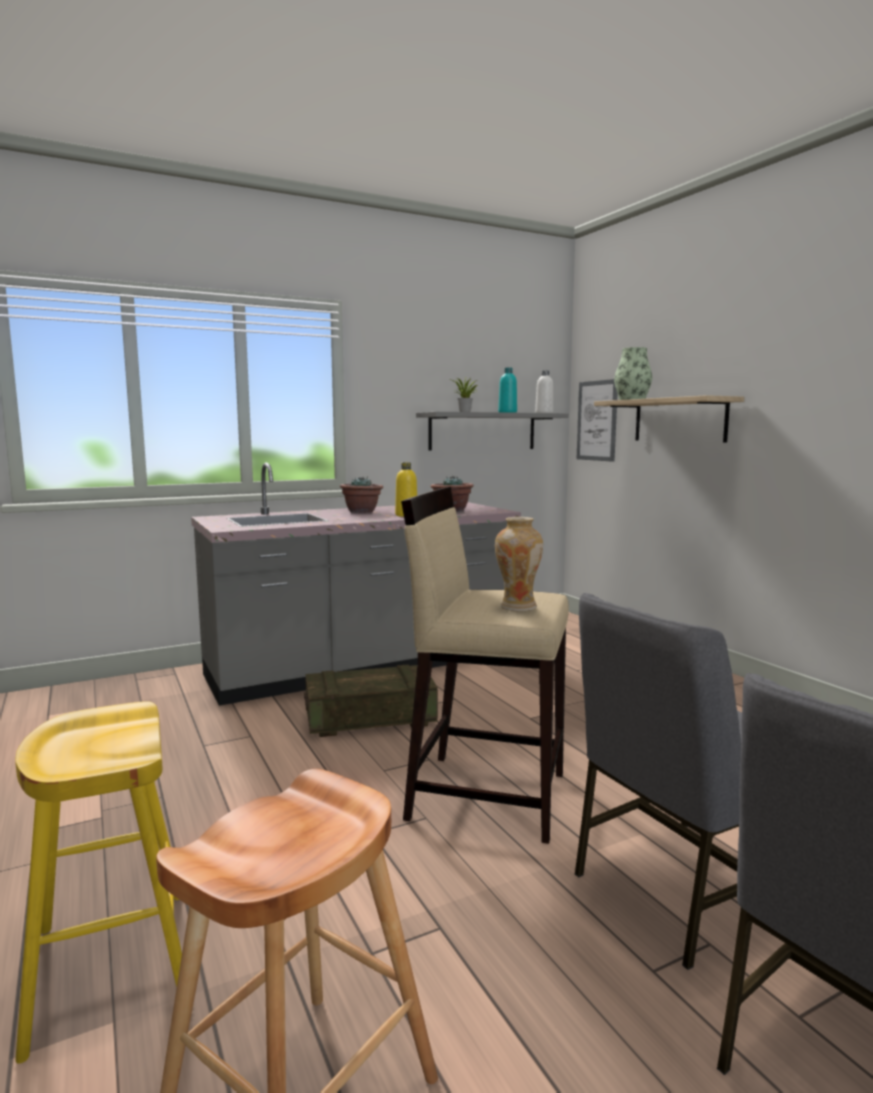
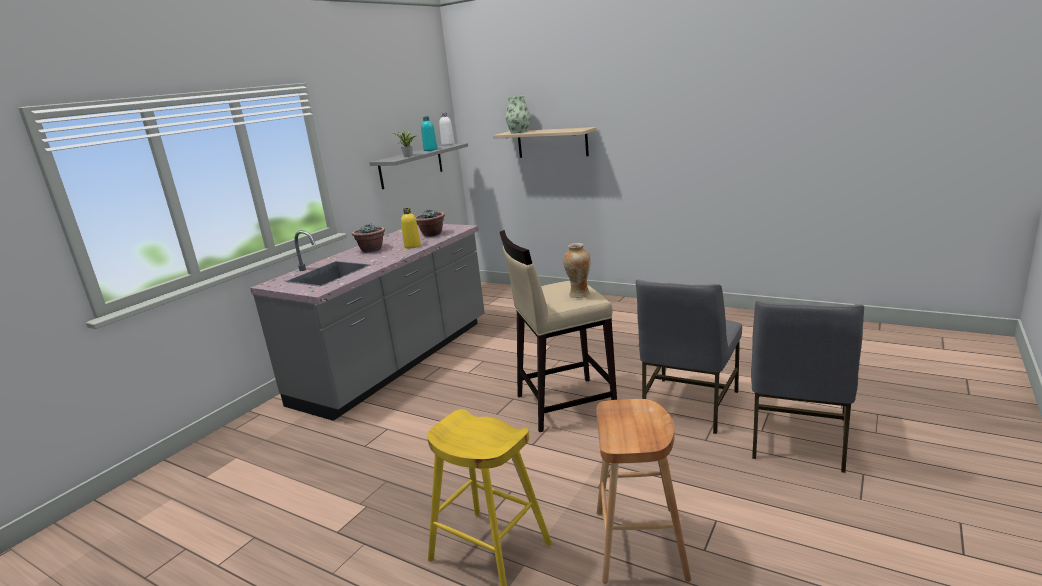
camera: 30 degrees left, 10 degrees up
(370, 719) = (449, 391): crate -> none
(597, 420) = (484, 145): picture -> none

